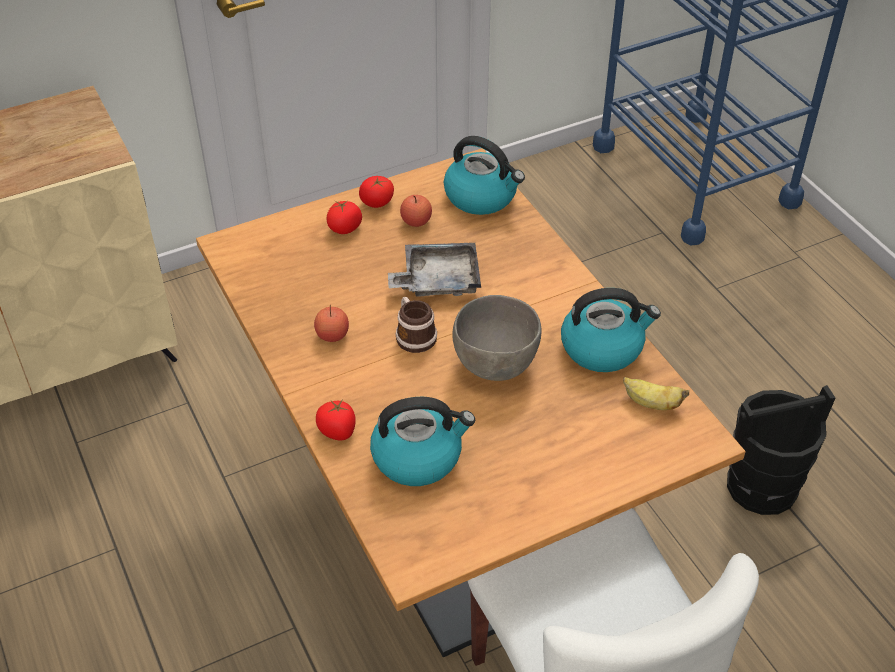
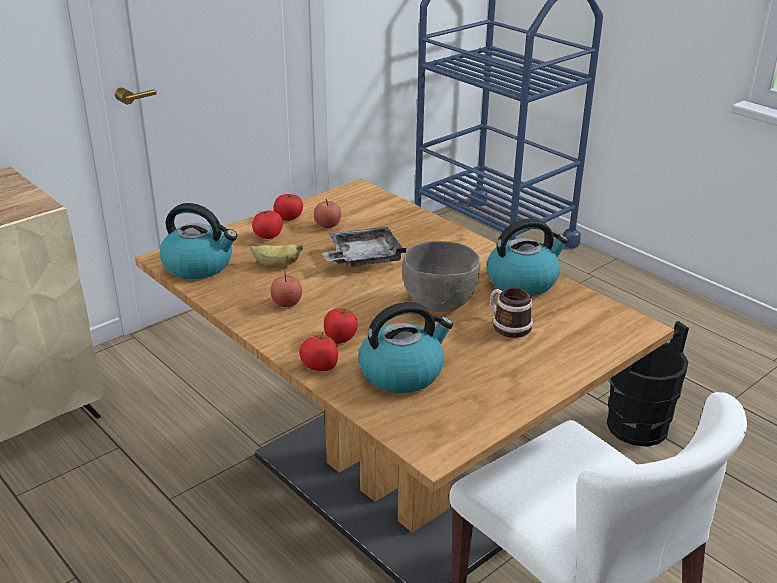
camera: 15 degrees left, 15 degrees down
(371, 396) = (340, 338): none -> tomato
(413, 335) = (359, 294): mug -> mug (507, 325)
(482, 196) = (375, 205): kettle -> kettle (199, 265)
(651, 403) = (582, 310): banana -> banana (276, 264)

